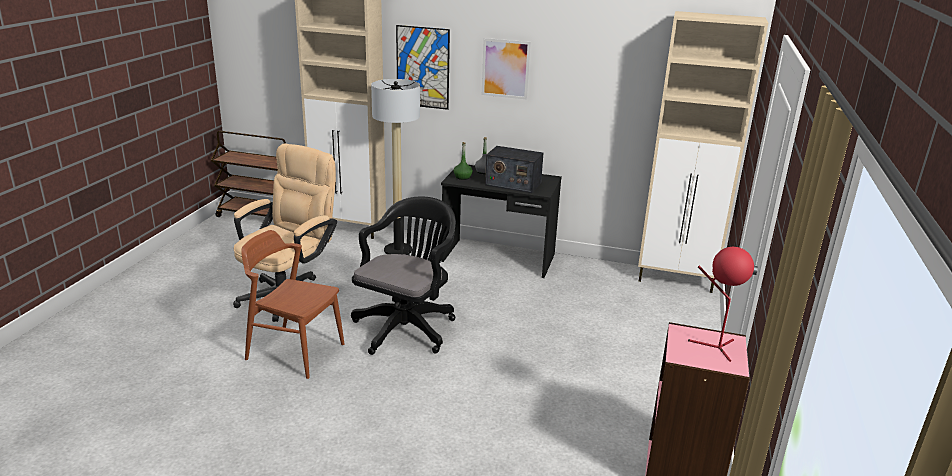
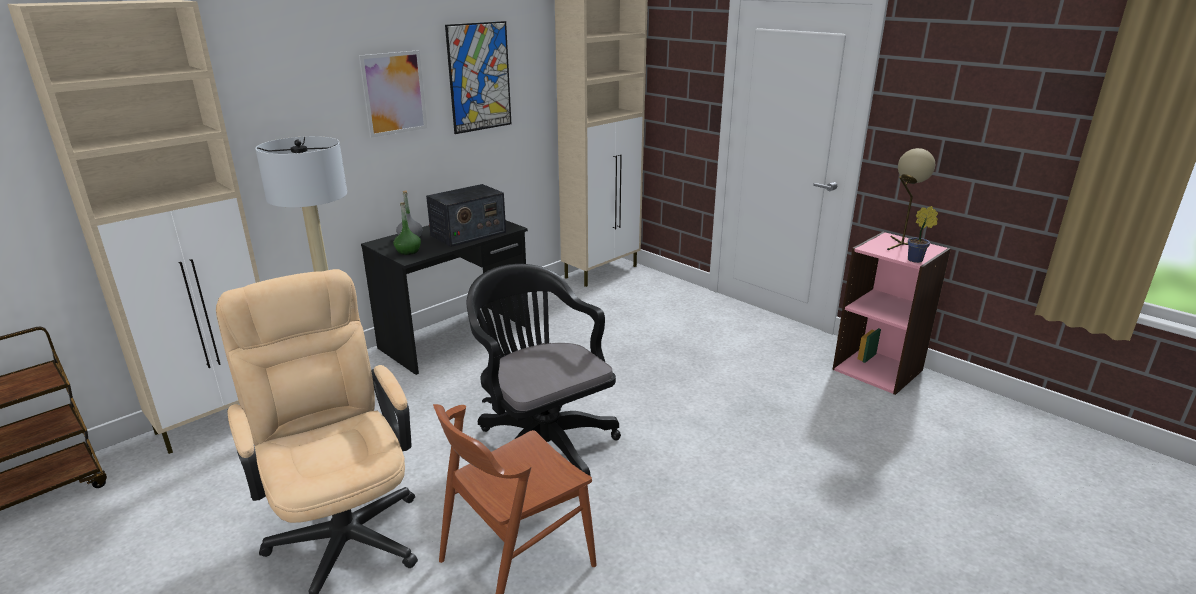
camera: 60 degrees left, 0 degrees up
(422, 67) = (276, 119): picture -> picture (479, 77)
(680, 359) = (917, 260): none -> potted plant
(714, 347) = (900, 245): red table lamp -> beige table lamp

